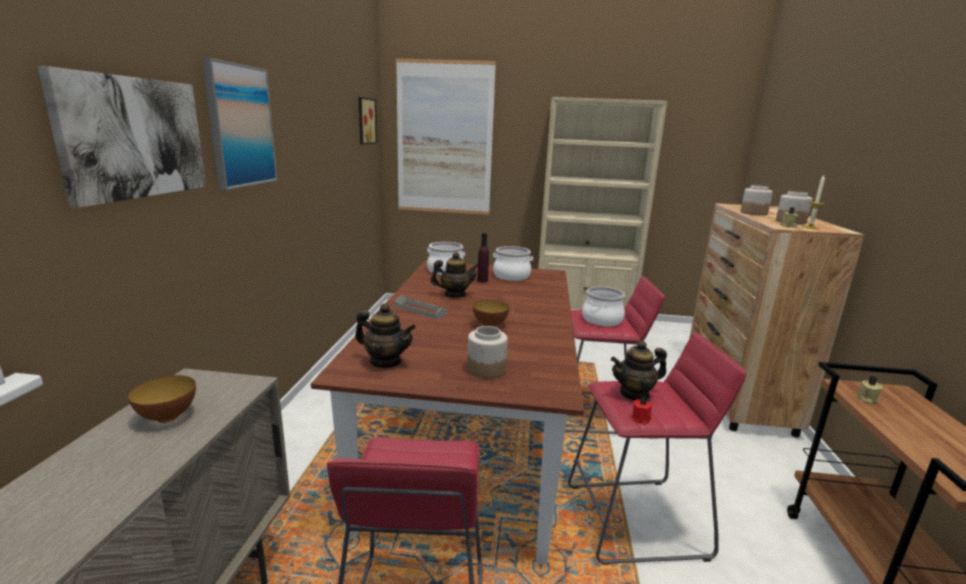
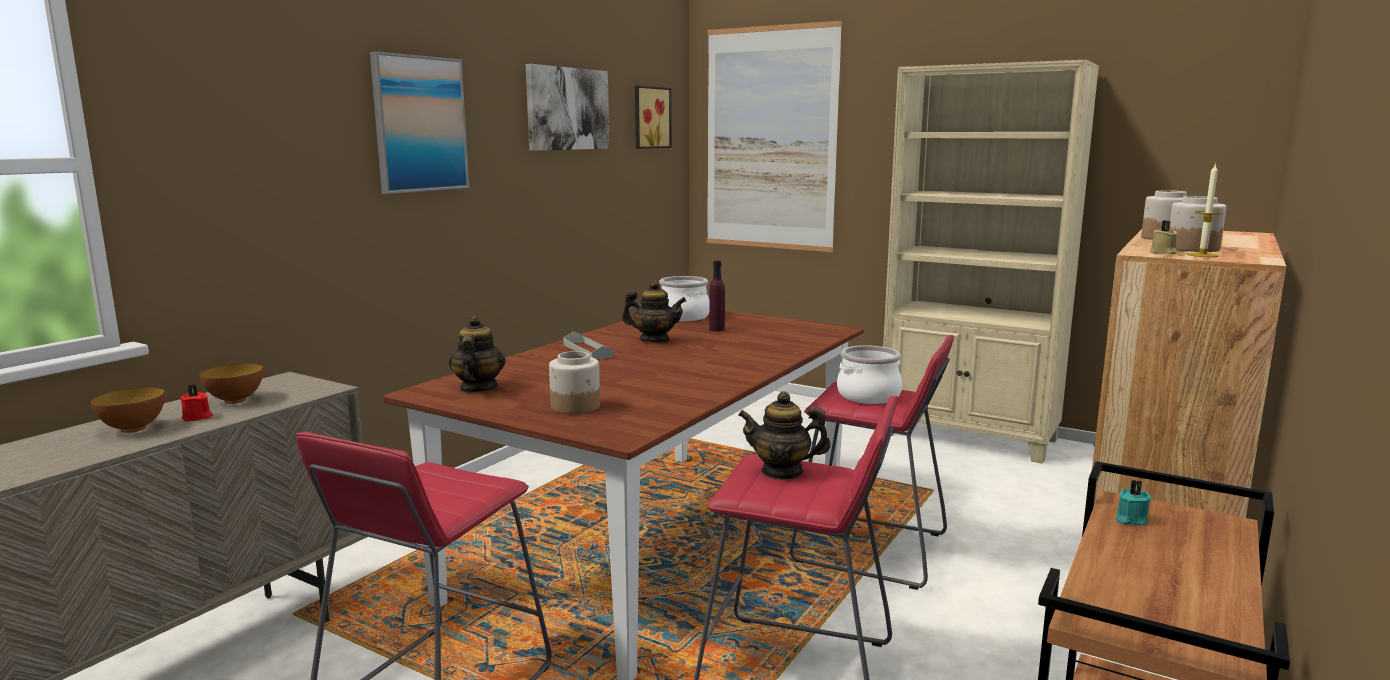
camera: 25 degrees right, 5 degrees down
(134, 138) = (276, 135): picture -> picture (567, 109)
(386, 362) = (478, 388): teapot -> teapot turned 135 degrees counterclockwise
(490, 325) = (648, 371): bowl -> bowl (133, 429)
(511, 276) = (767, 328): cooking pot -> none
(641, 419) = (751, 494): red candle -> red candle (197, 417)
(866, 399) = (1130, 519): beige candle -> turquoise candle

